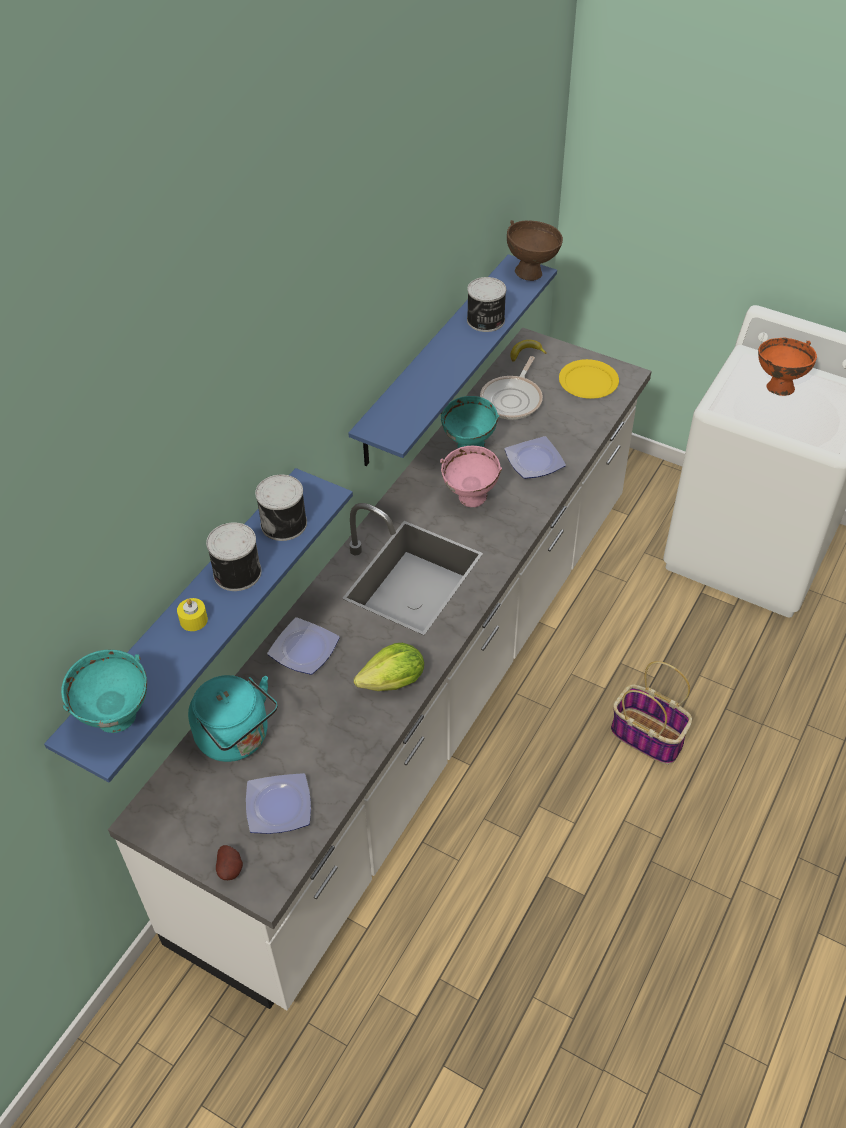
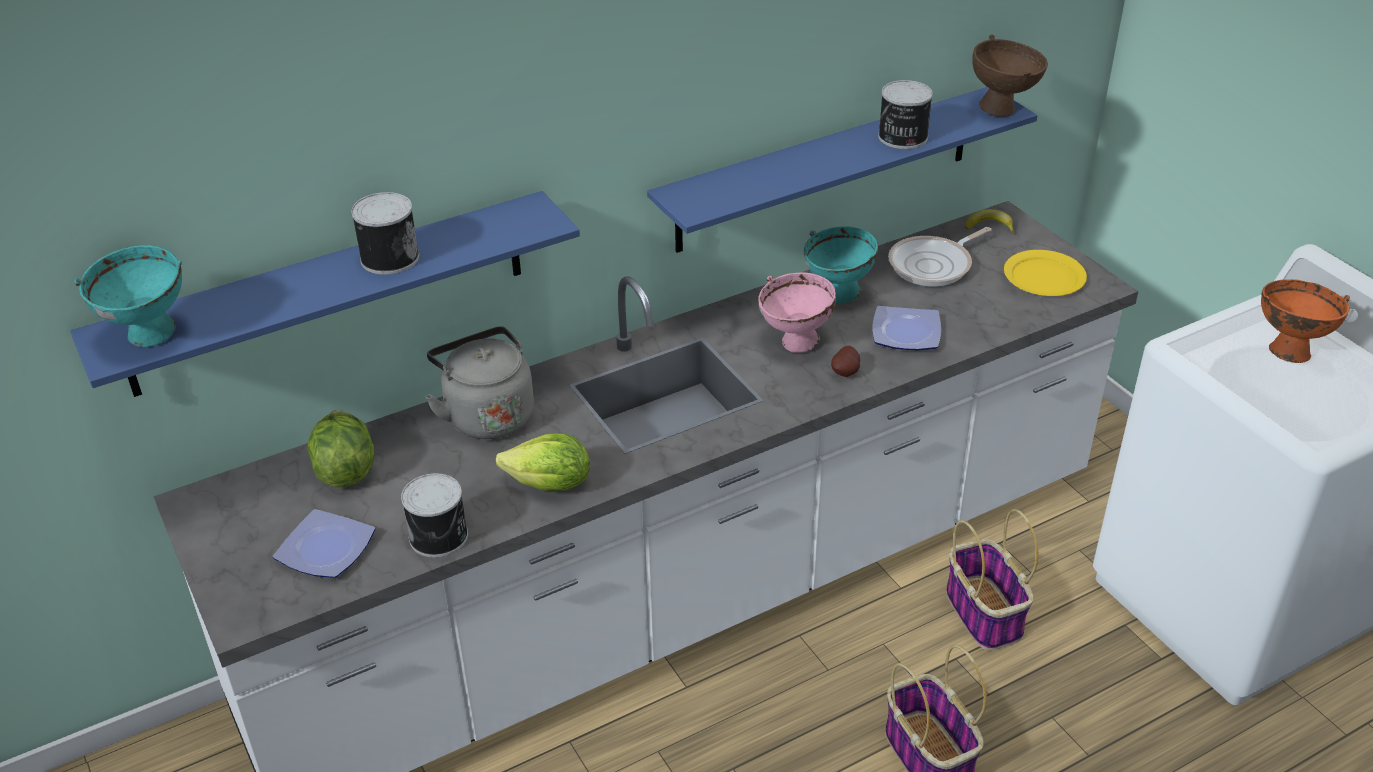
camera: 30 degrees right, 10 degrees down
(193, 620) = (306, 282): yellow candle -> none
(231, 869) = (227, 585): potato -> potato (846, 372)
(237, 738) = (345, 469): turquoise kettle -> lettuce
(285, 523) = (481, 233): can -> can (440, 536)
(303, 648) = (487, 415): plate -> grey kettle
(618, 623) = (985, 614): none -> basket

